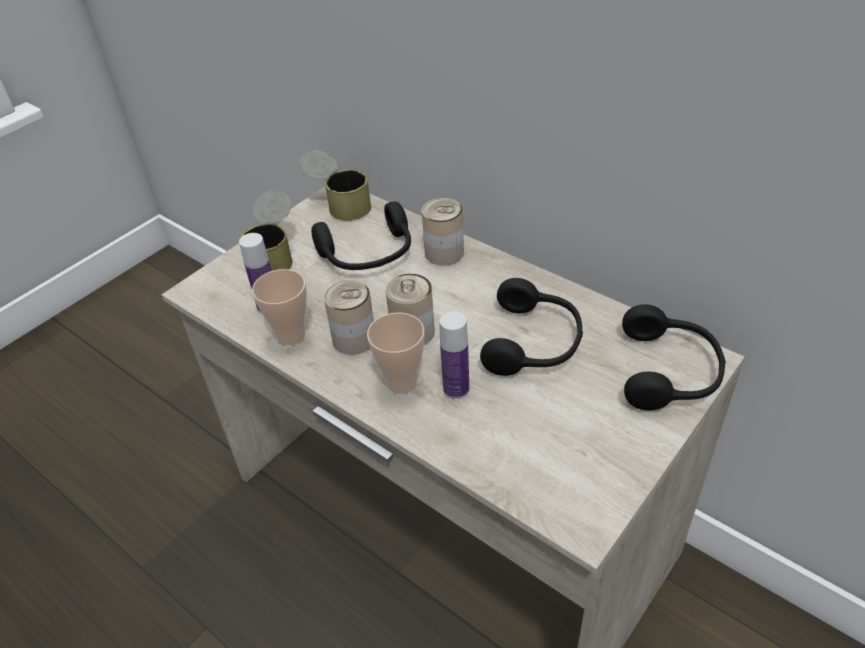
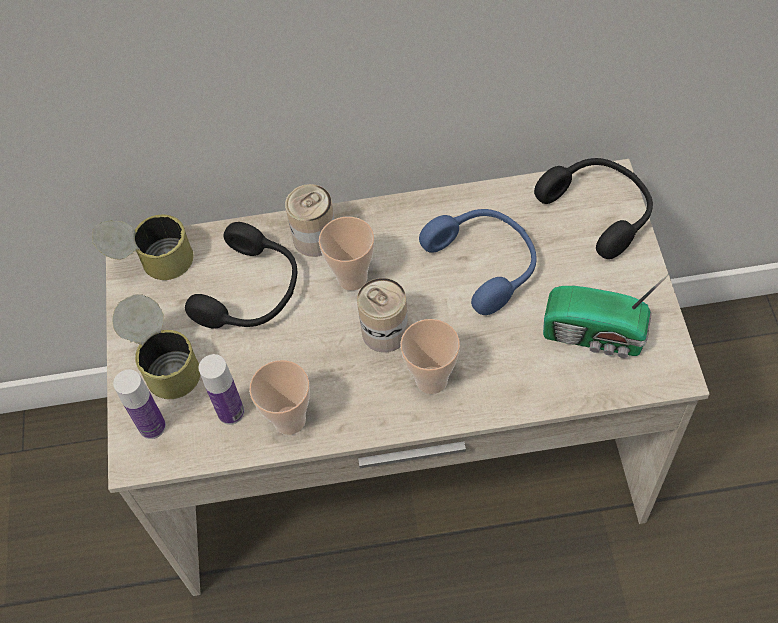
camera: 45 degrees left, 15 degrees up
(354, 338) = (346, 377): can -> none
(435, 289) = (352, 278): none -> cup
(456, 389) = (477, 350): bottle -> bottle (152, 426)
(534, 343) = (485, 263): black headphones -> blue headphones
(555, 449) = (596, 336): none -> radio

